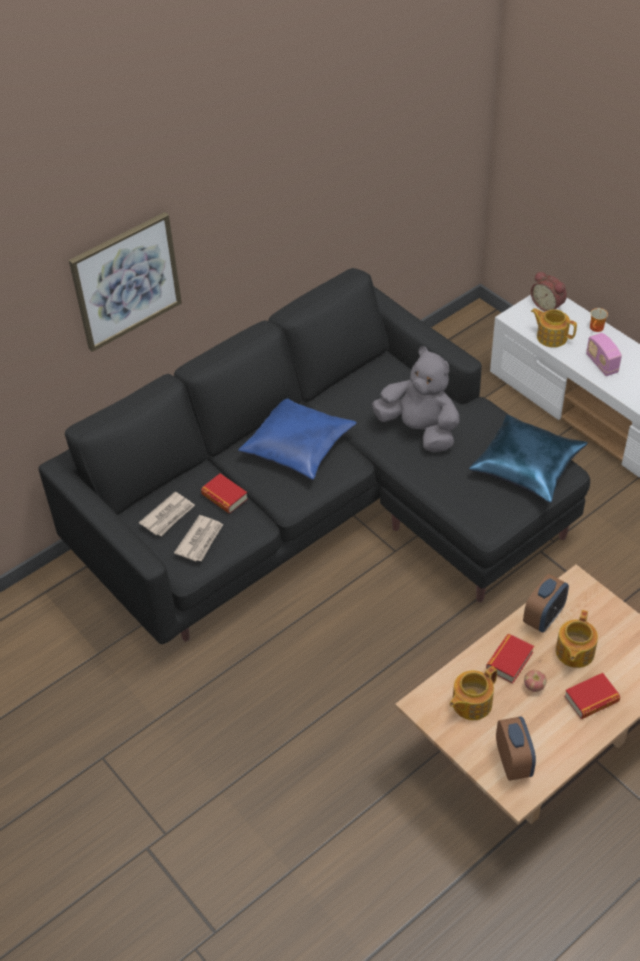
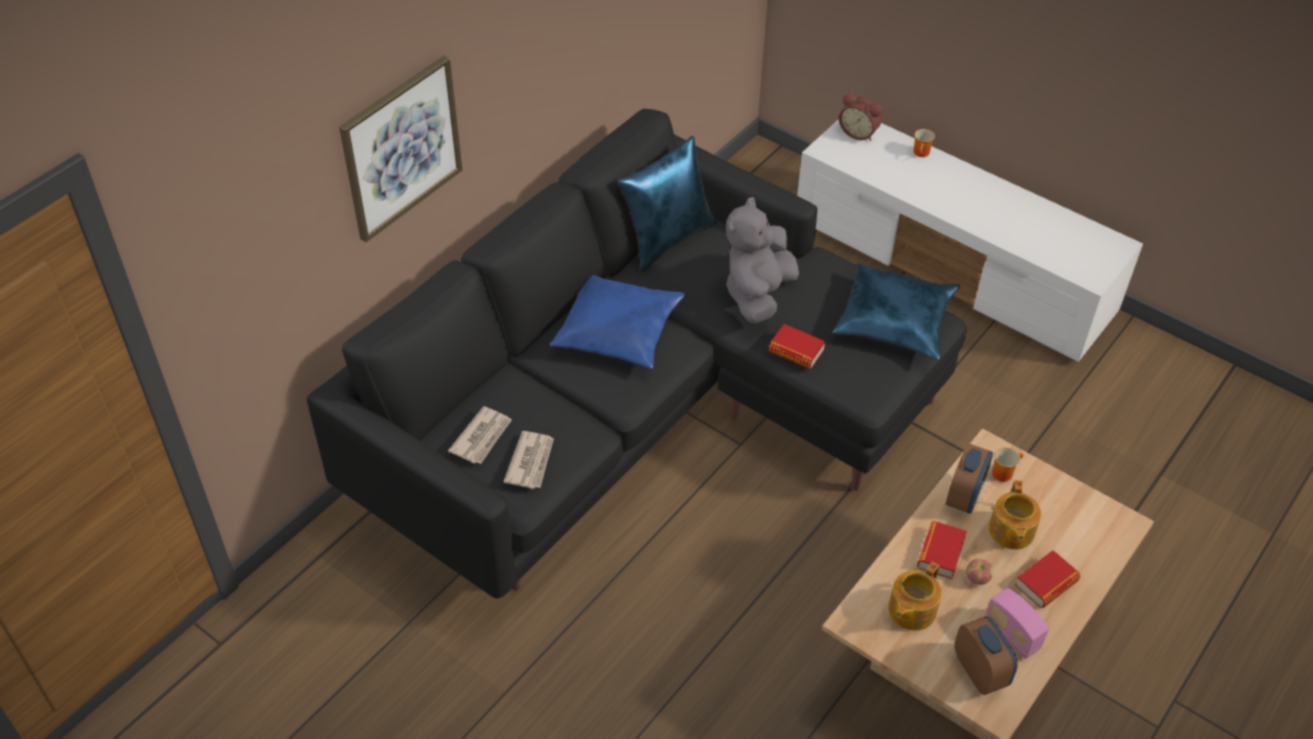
camera: 15 degrees left, 0 degrees up
(224, 497) = (546, 404): book -> book (796, 351)
(359, 376) = (667, 239): none -> blue pillow
(419, 430) = (758, 294): grey plush toy -> grey plush toy turned 90 degrees counterclockwise
(551, 336) = (873, 168): teapot -> none
(582, 602) = (1003, 472): none -> mug
(601, 364) = (939, 193): radio -> radio (1011, 634)

